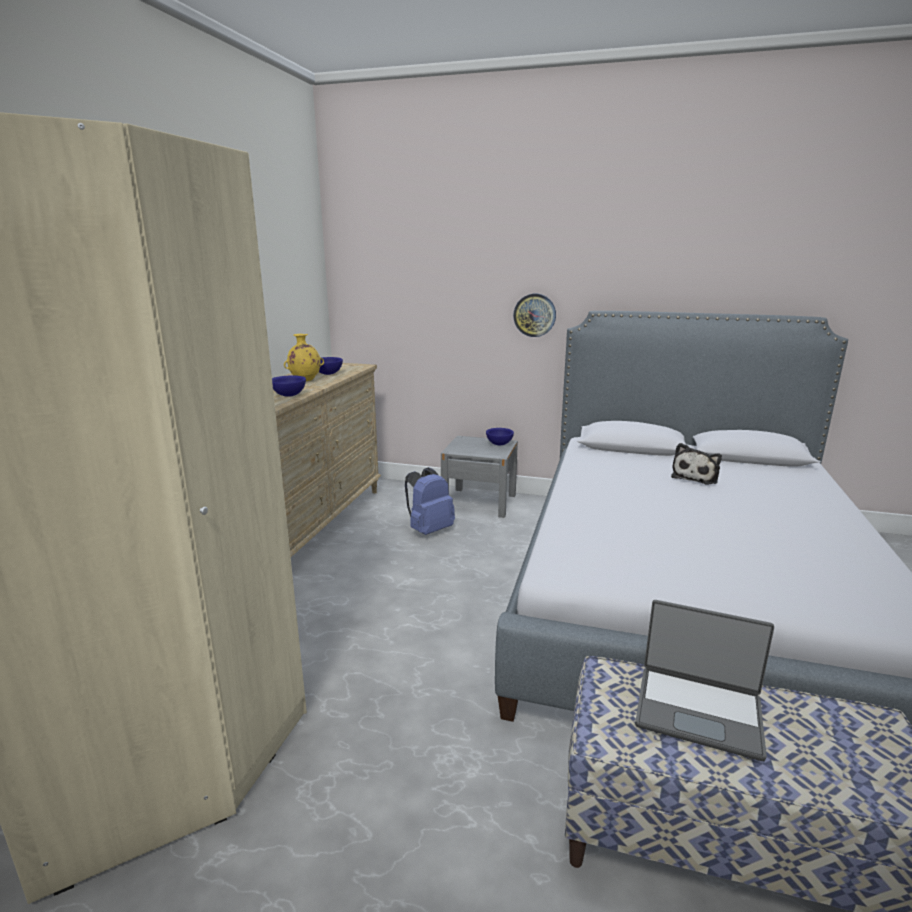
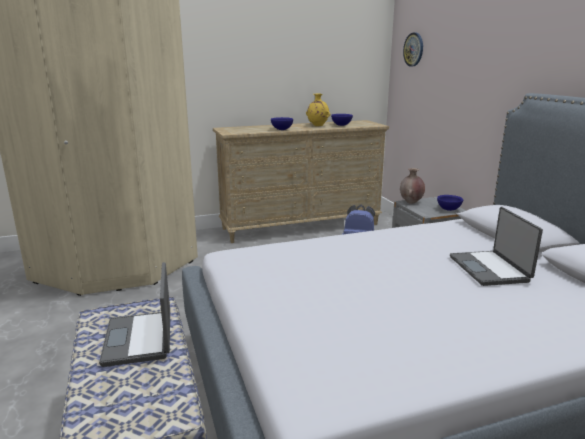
camera: 55 degrees right, 0 degrees up
(457, 449) = (411, 202): none -> brown vase
(534, 315) = (498, 95): wall clock -> wall clock (413, 49)
(696, 477) = (490, 269): plush toy -> laptop

